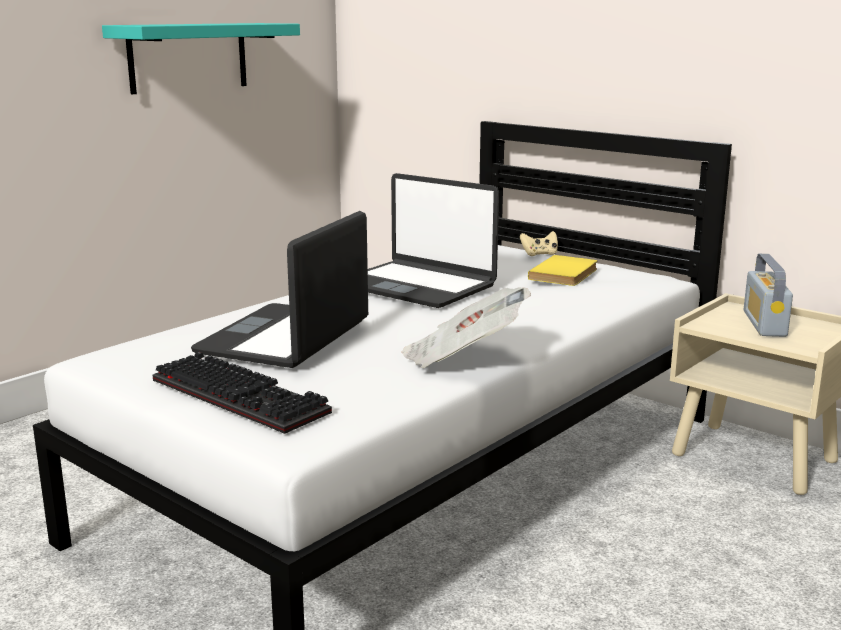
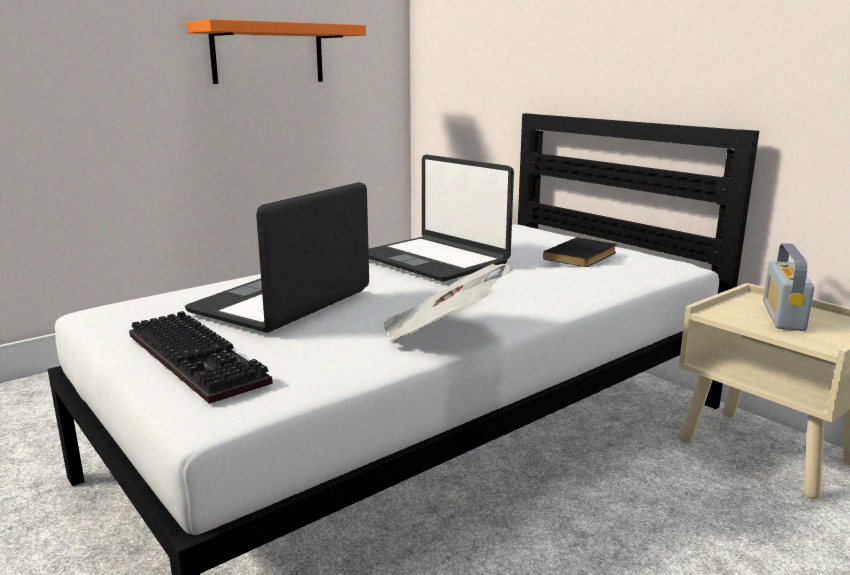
camera: 10 degrees right, 0 degrees up
(188, 57) = (268, 53): turquoise shelf -> orange shelf
(539, 254) = (566, 237): beige game controller -> none
(566, 274) = (583, 256): yellow book -> black book

